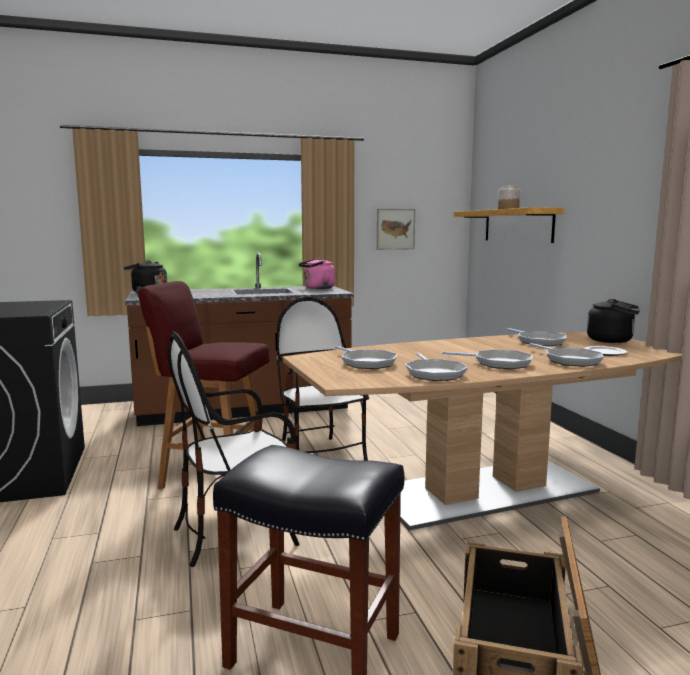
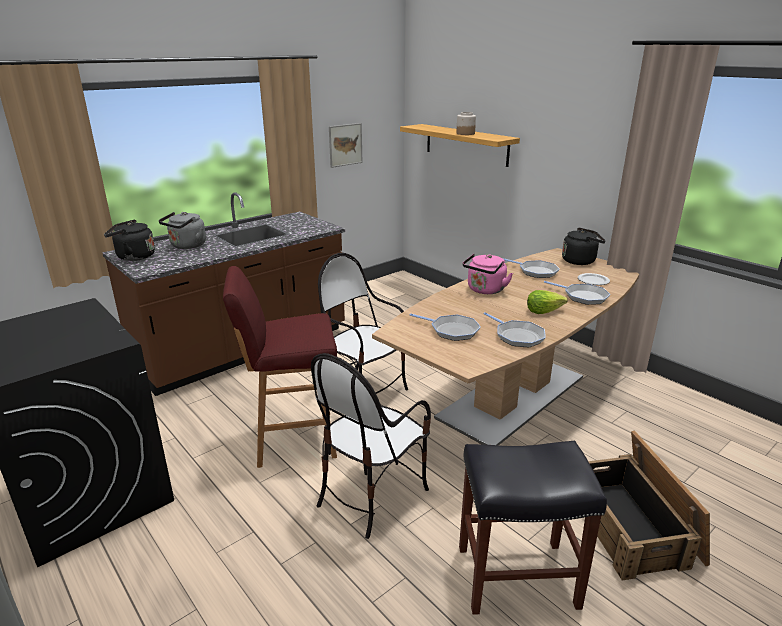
camera: 25 degrees left, 15 degrees up
(198, 292) = (187, 246): none -> grey kettle
(317, 288) = (296, 221): pink kettle -> pink kettle (485, 290)
(499, 363) = (543, 311): frying pan -> lettuce

